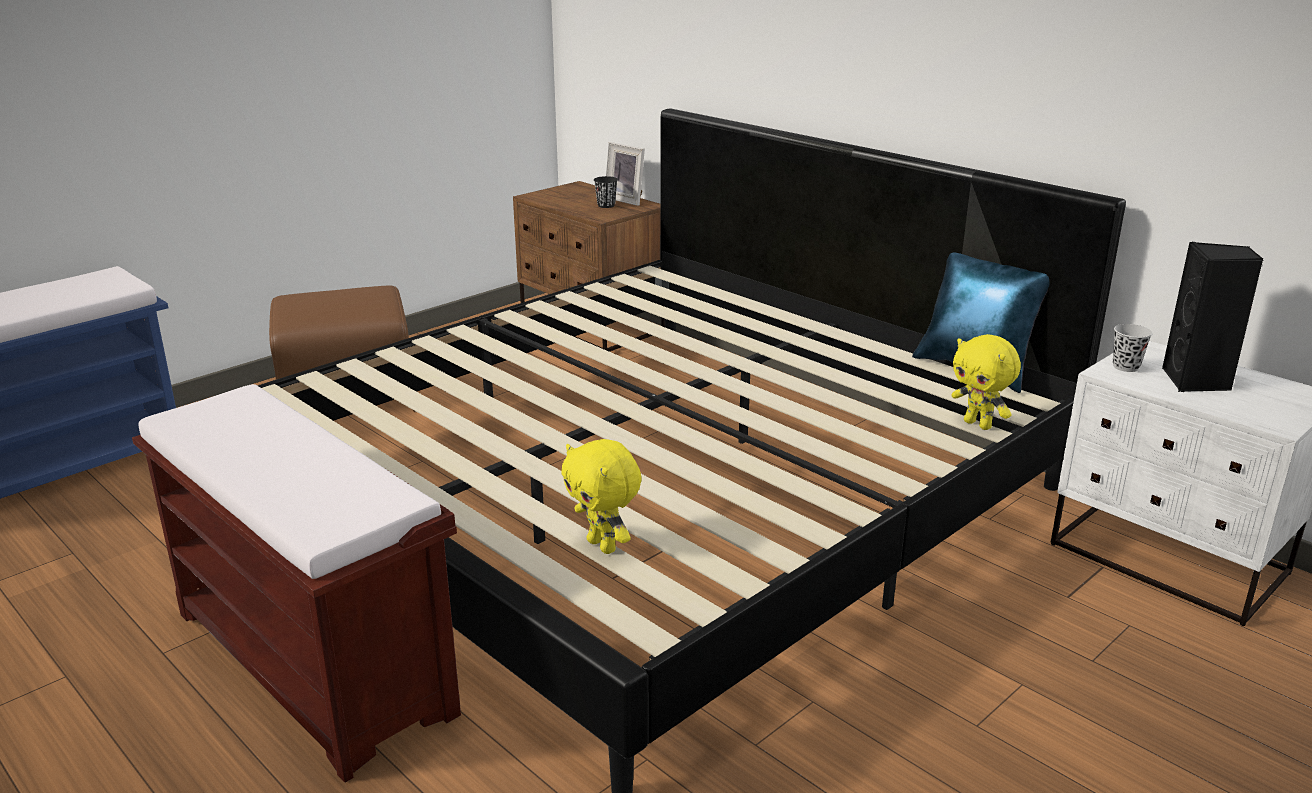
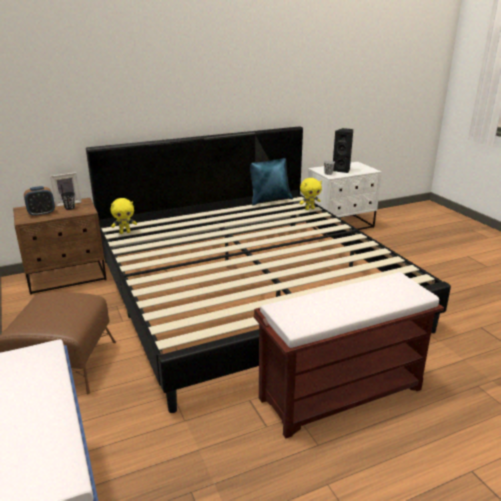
camera: 70 degrees left, 0 degrees up
(567, 198) = (41, 213): none -> alarm clock
(603, 546) = (366, 277): yellow plush toy -> yellow plush toy (125, 232)

